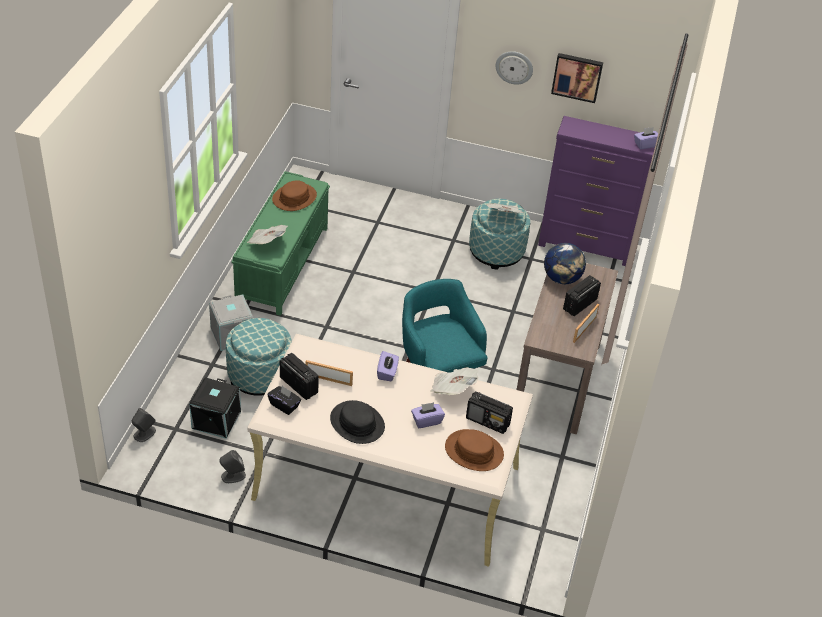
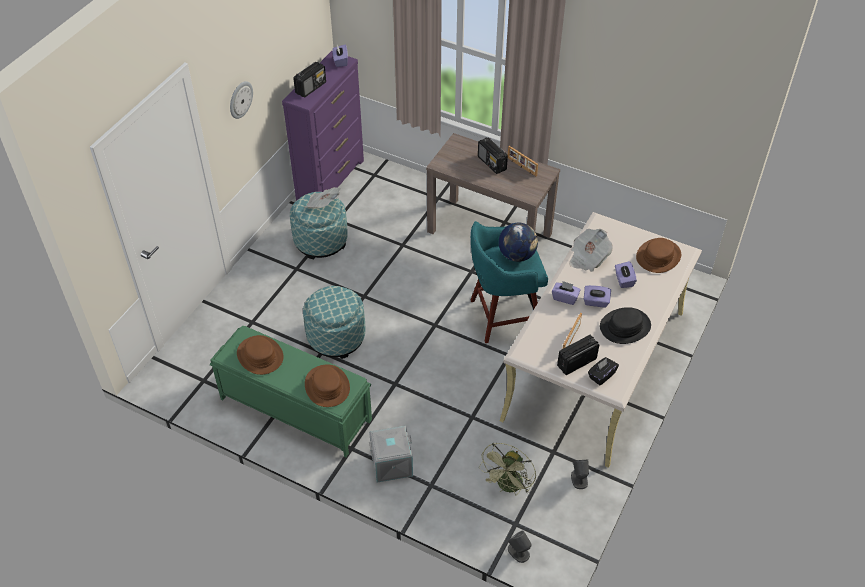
camera: 75 degrees left, 5 degrees up
(217, 420) = (508, 487): black storage box -> green fan
(259, 375) = (452, 445): ottoman -> ottoman (336, 337)
(267, 242) = (327, 386): newspaper -> brown hat
(387, 398) = (595, 302): none -> purple tissue box
(488, 421) = (626, 242): radio -> radio (311, 87)
(562, 279) = (458, 167): globe -> globe (517, 255)
(577, 76) = (275, 61): picture -> none

